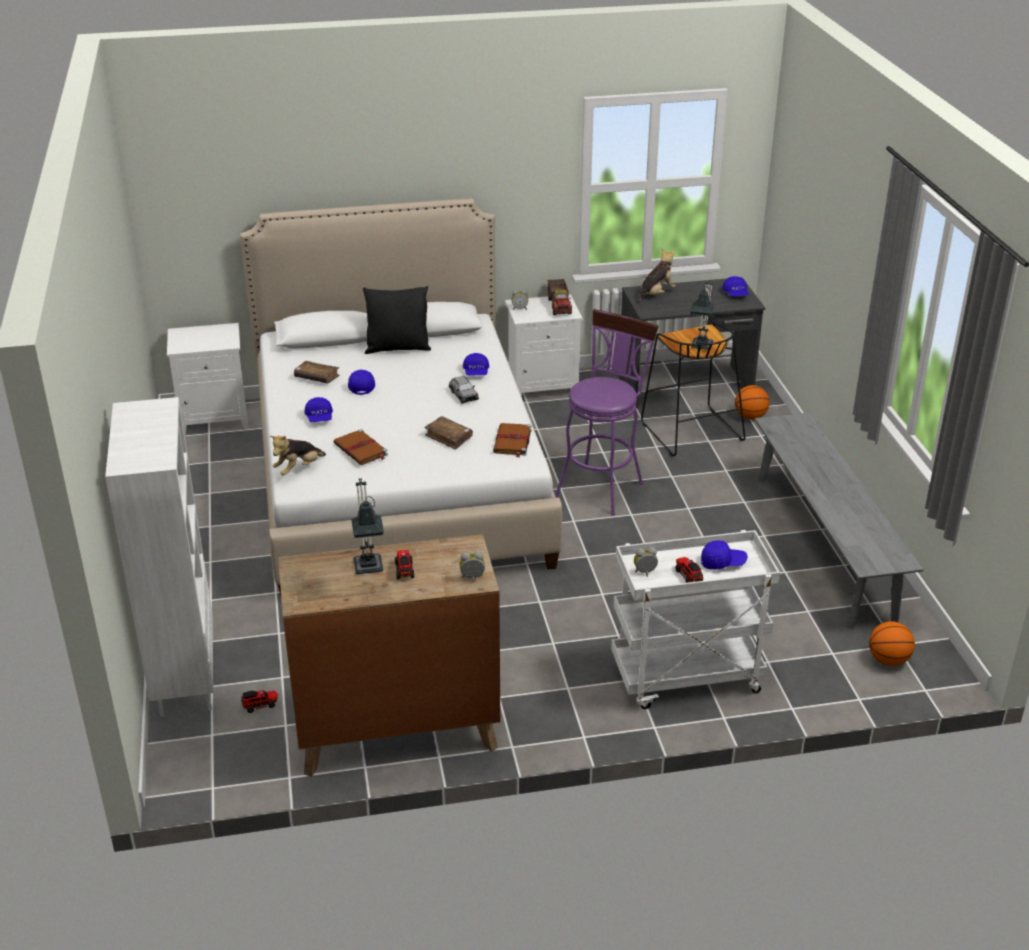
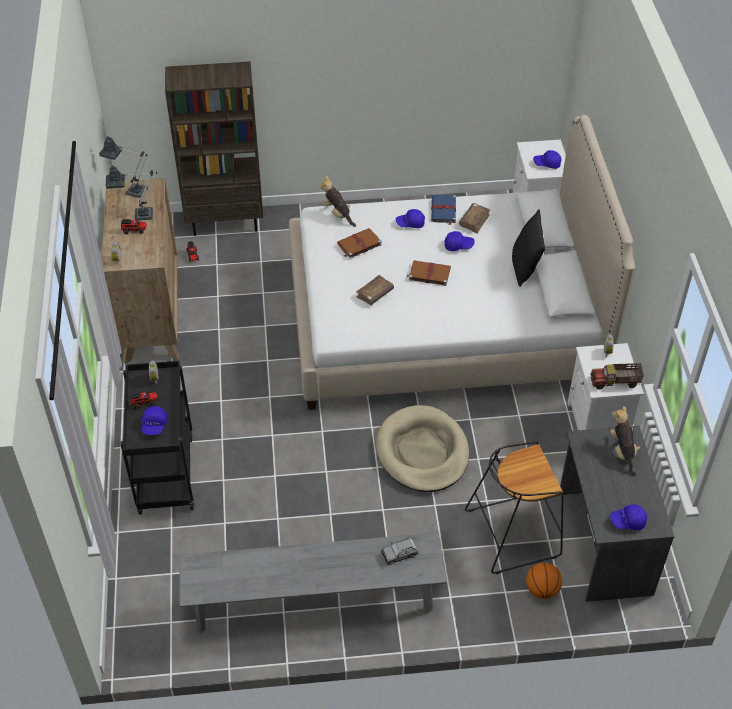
camera: 95 degrees right, 15 degrees up
(184, 678) = (225, 222): white bookcase -> brown bookcase
(296, 397) = (443, 210): none -> blue book
(463, 395) = (440, 305): grey toy car -> grey toy car (399, 554)
(476, 372) = (479, 315): blue cap -> blue cap (547, 164)
(512, 442) = (363, 330): brown book -> brown book (428, 274)
(602, 486) = (422, 452): purple stool -> beige dog bed
(656, 294) = (622, 451): plush toy -> plush toy turned 150 degrees counterclockwise
(685, 679) = (164, 472): white cart -> black cart
(701, 348) = (510, 474): table lamp -> table lamp (132, 190)
(888, 660) = (154, 611): basketball -> none

